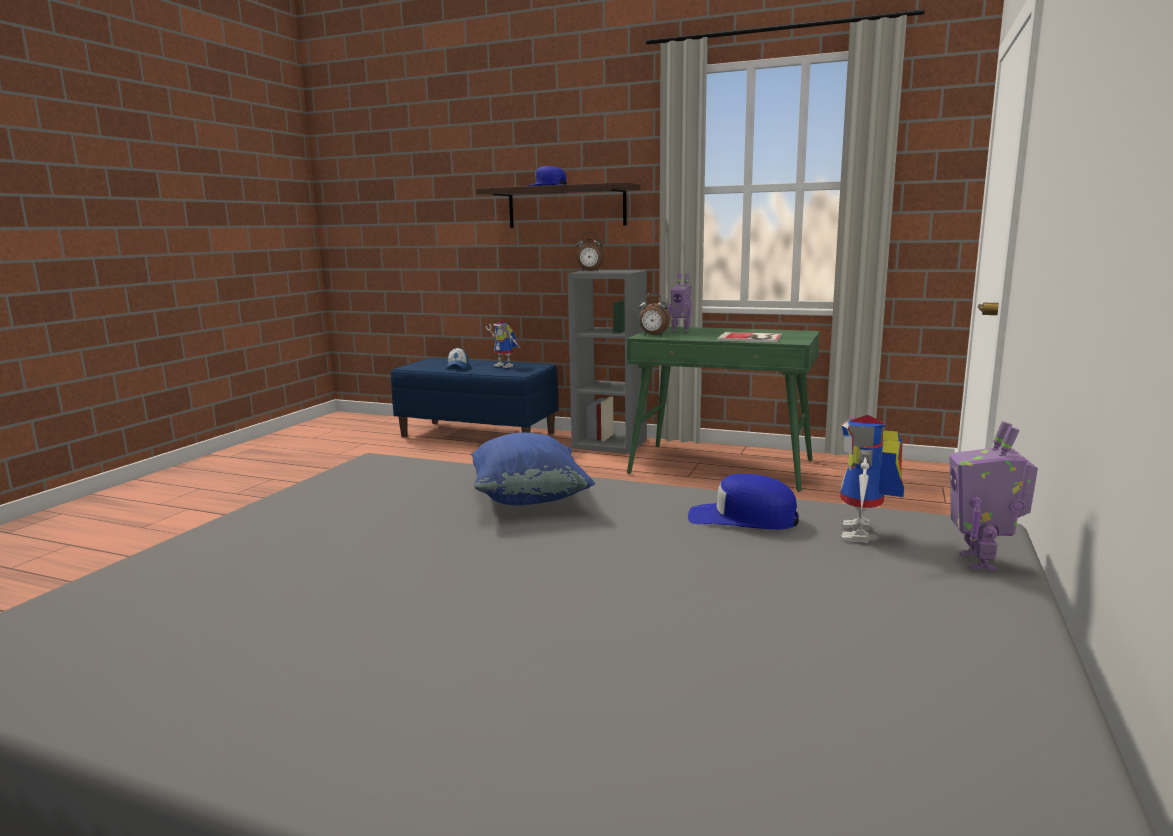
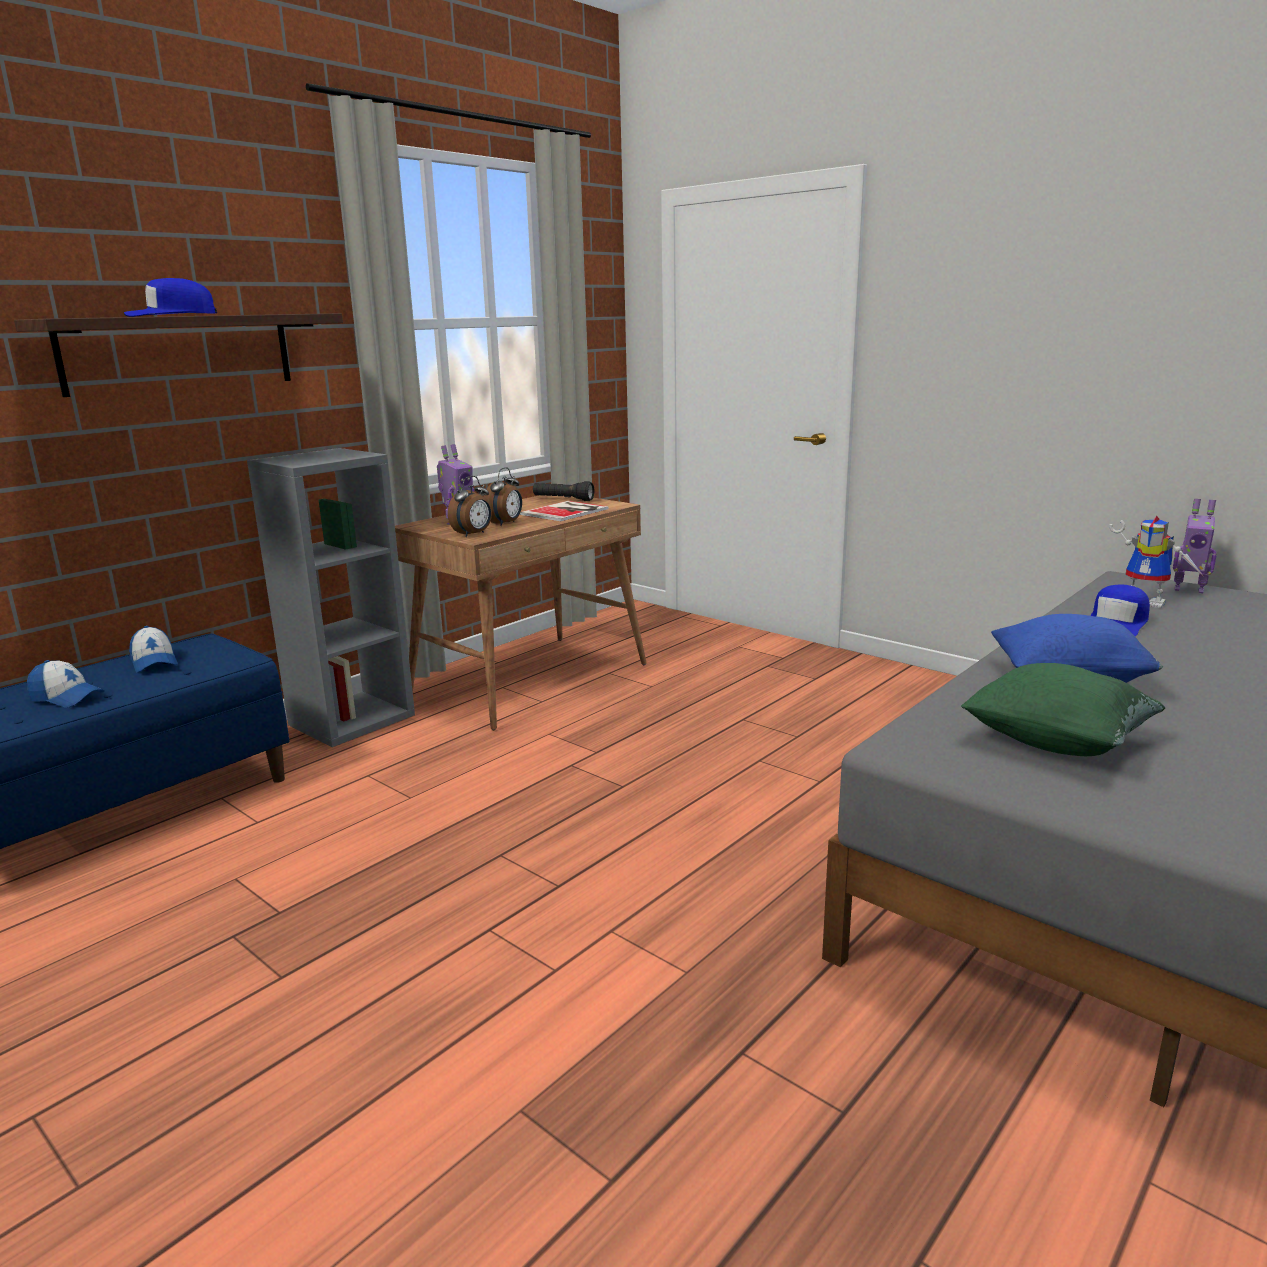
camera: 70 degrees left, 5 degrees up
(387, 494) = (1056, 742): none -> green pillow
(506, 366) = (154, 662): toy robot -> cap
(590, 271) = (290, 460): alarm clock -> alarm clock (506, 524)
(722, 466) = (531, 679): green desk -> brown desk
(791, 334) = (563, 500): none -> black flashlight

